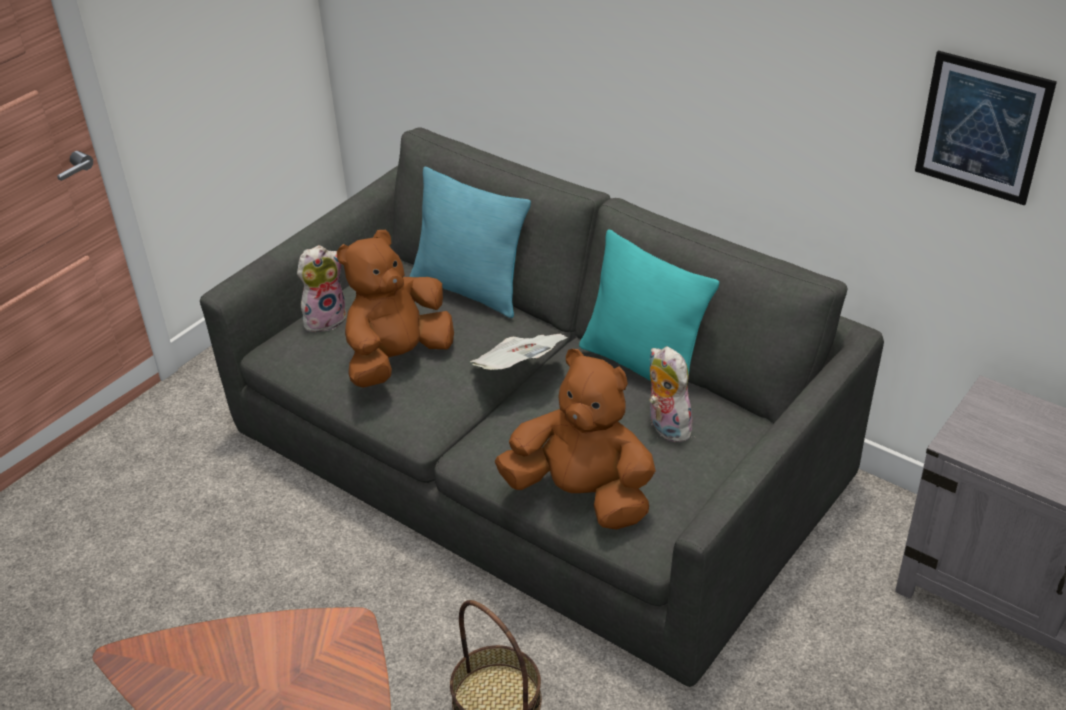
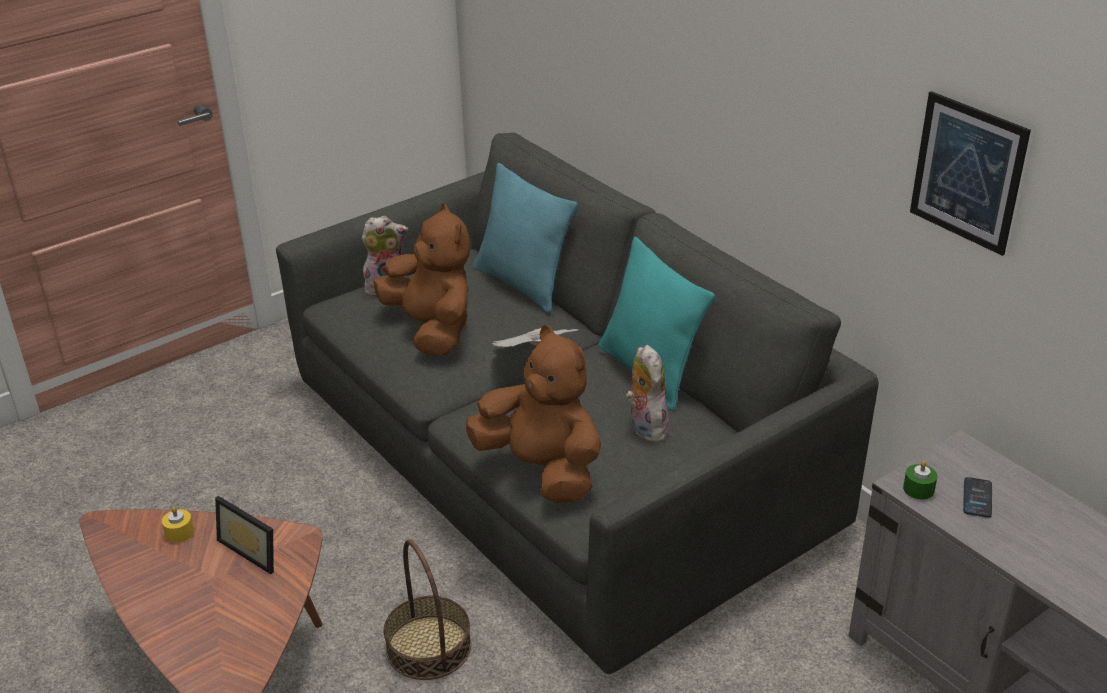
camera: 15 degrees right, 5 degrees down
(216, 648) = (179, 532): none -> yellow candle
(309, 648) = (254, 549): none -> picture frame
(397, 359) = (432, 330): brown plush toy -> brown plush toy turned 90 degrees clockwise
(972, 446) = (918, 489): none -> green candle
(1028, 444) = (977, 498): none -> phone

